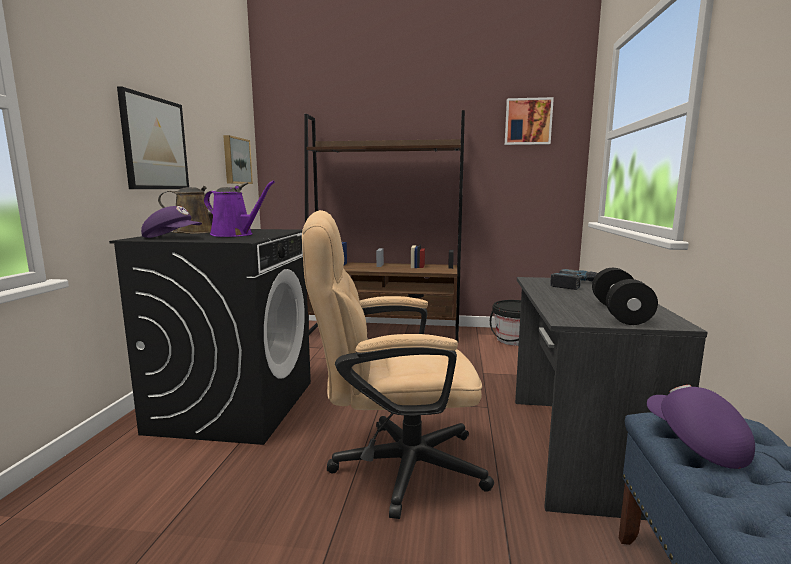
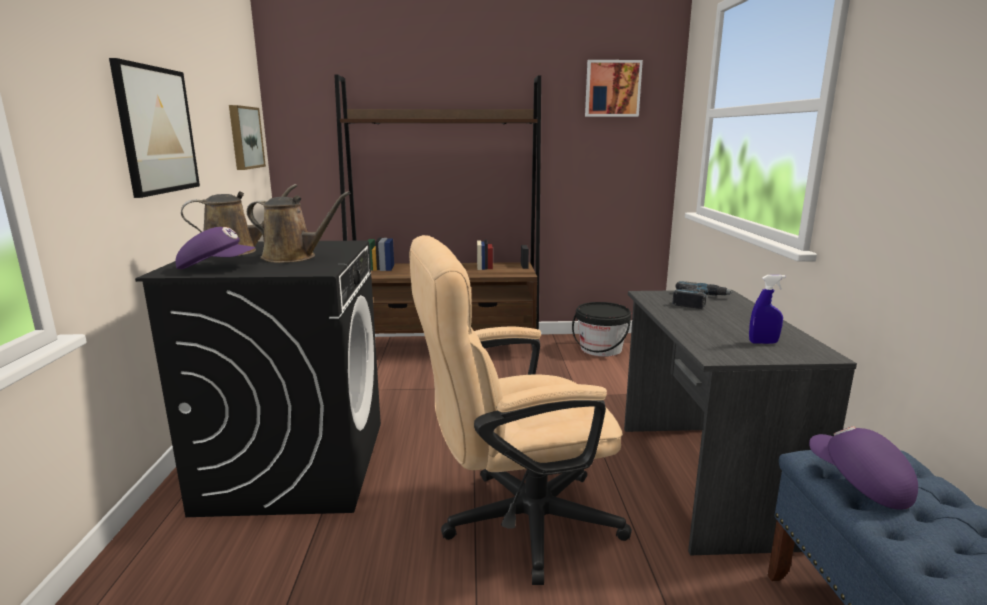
camera: 10 degrees left, 5 degrees up
(235, 235) = (293, 257): purple watering can -> brown watering can
(619, 313) = (763, 342): black dumbbell -> blue spray bottle

